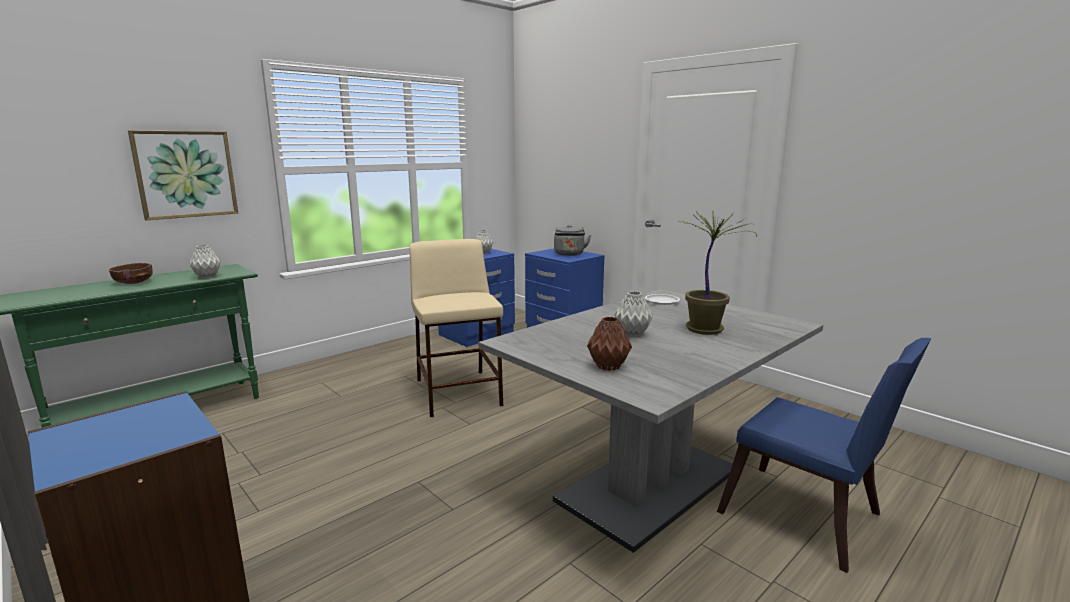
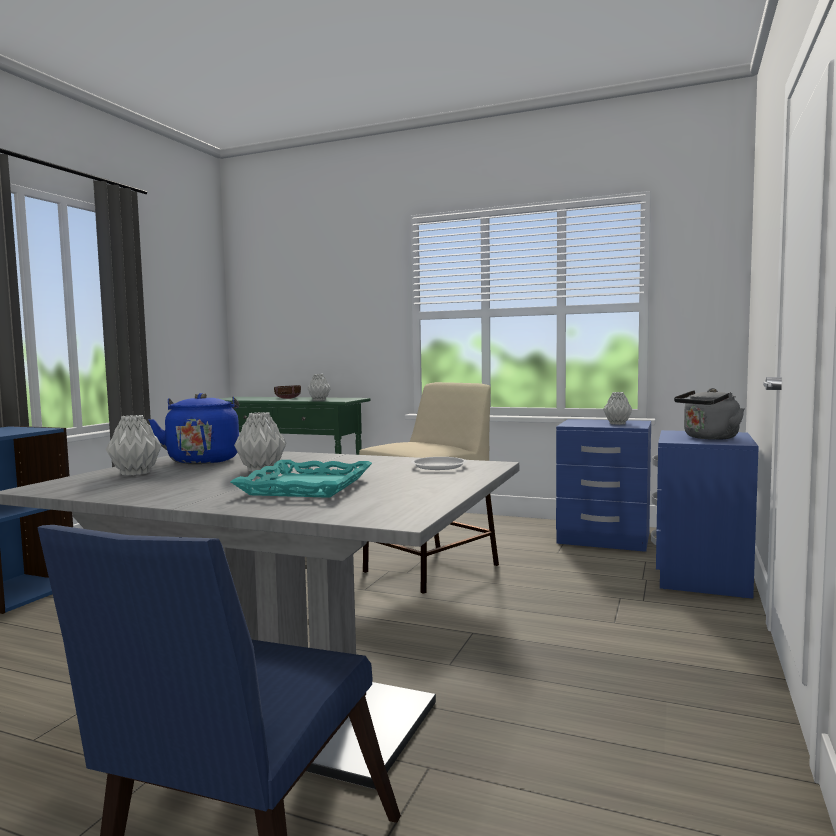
camera: 65 degrees right, 10 degrees down
(185, 174) = (346, 319): picture -> none
(562, 345) = (203, 460): none -> blue kettle
(608, 366) = (134, 473): brown vase -> grey vase
(706, 329) = (307, 487): potted plant -> turquoise tray

